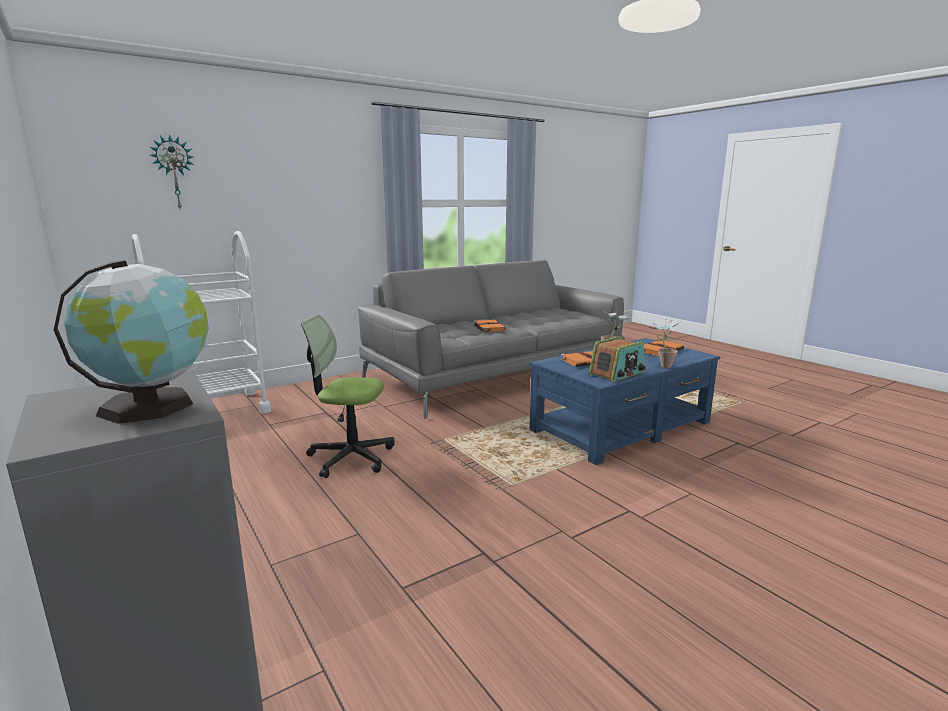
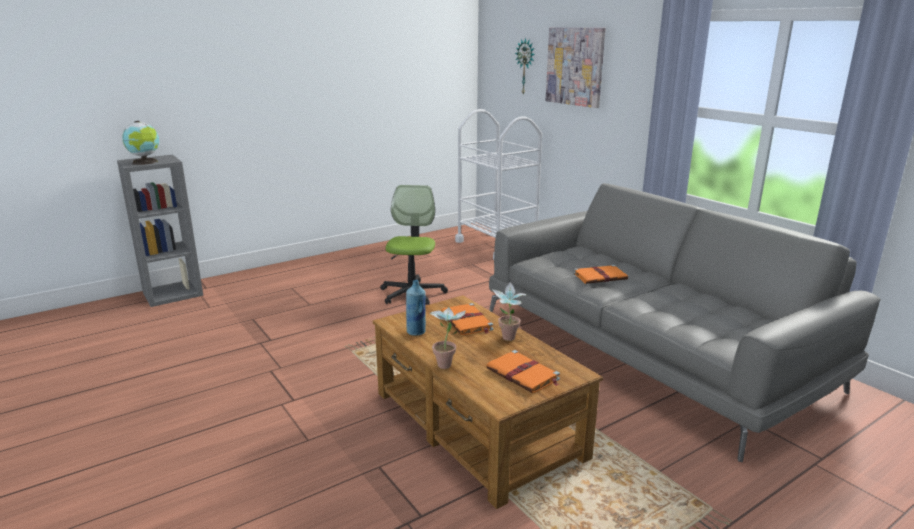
camera: 90 degrees right, 5 degrees up
(266, 170) = (575, 66): none -> picture
(617, 373) = (416, 332): radio -> blue bottle
(622, 426) = (476, 425): blue coffee table -> brown coffee table

